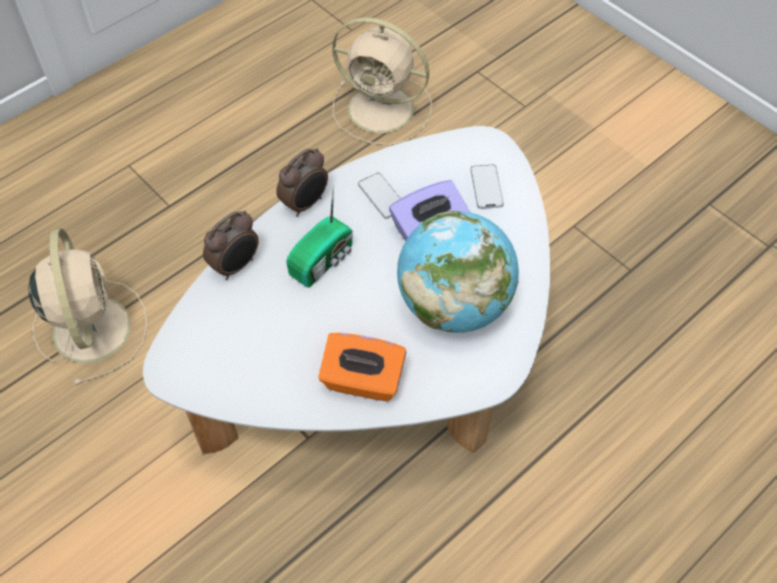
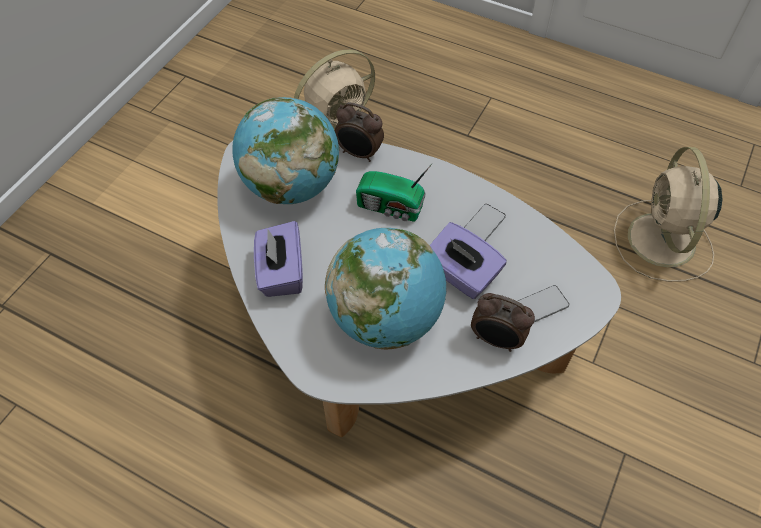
camera: 70 degrees right, 0 degrees up
(248, 341) = (291, 186): none -> globe
(305, 204) = (444, 176): alarm clock -> alarm clock (496, 340)
(362, 381) = (281, 272): orange tissue box -> purple tissue box

